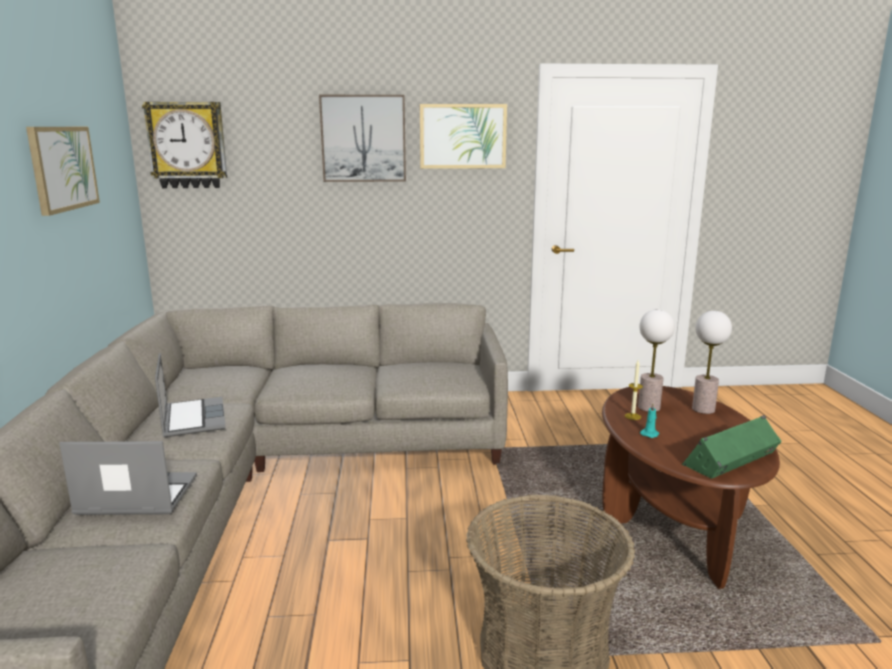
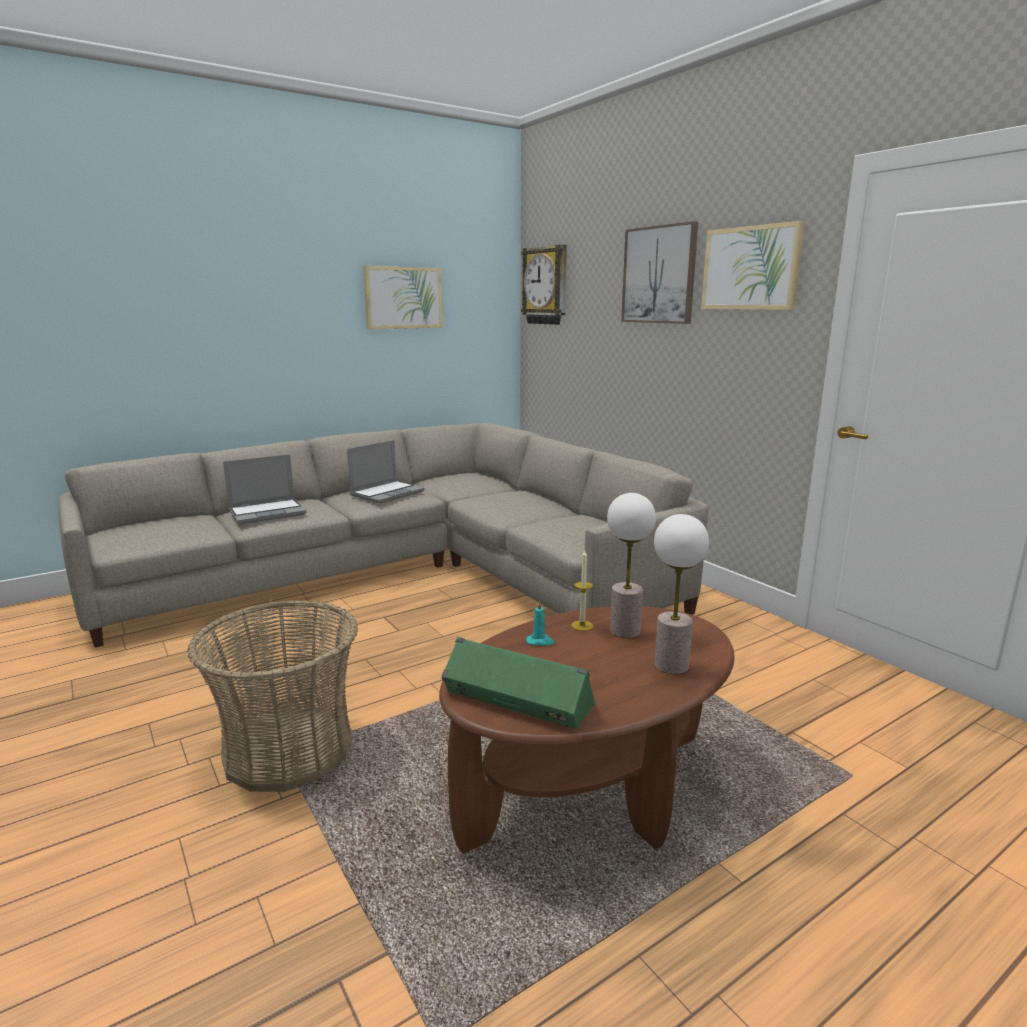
camera: 60 degrees right, 0 degrees up
(135, 497) = (268, 513): laptop -> laptop turned 90 degrees clockwise

